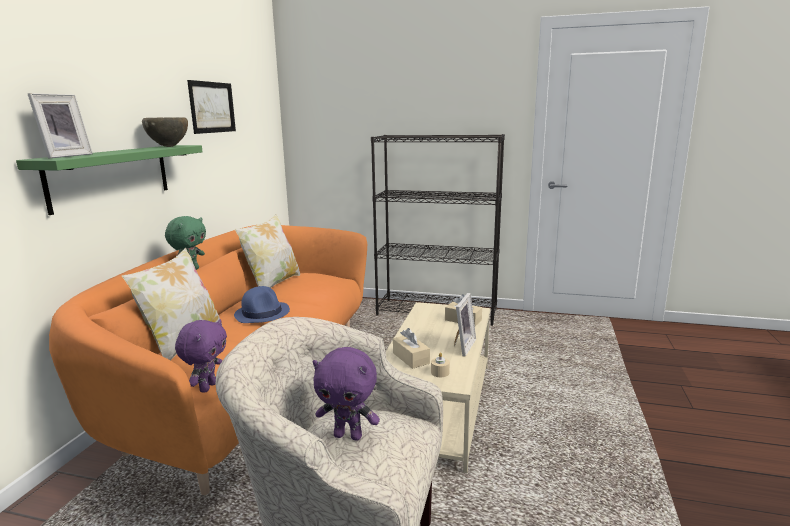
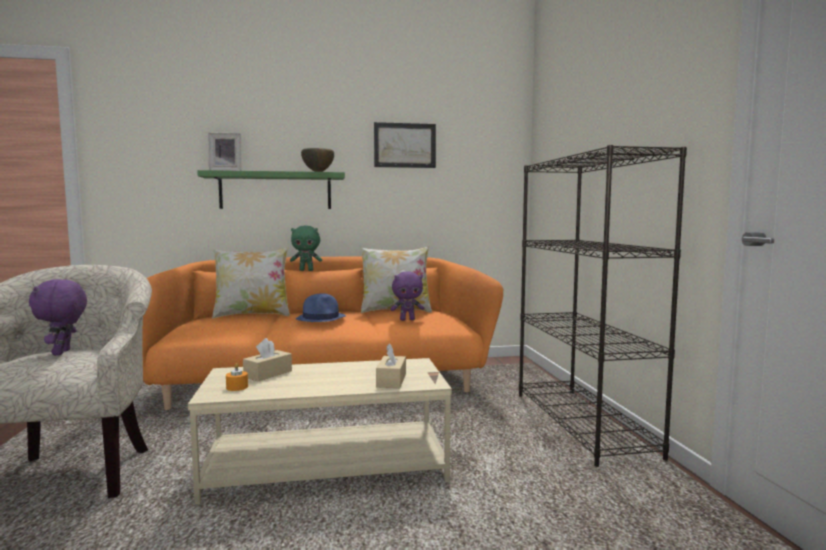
camera: 65 degrees right, 10 degrees down
(207, 387) = (193, 334): purple plush toy -> purple plush toy (407, 320)
(440, 372) = (237, 387): beige candle -> orange candle
(461, 346) = (310, 388): picture frame -> none

